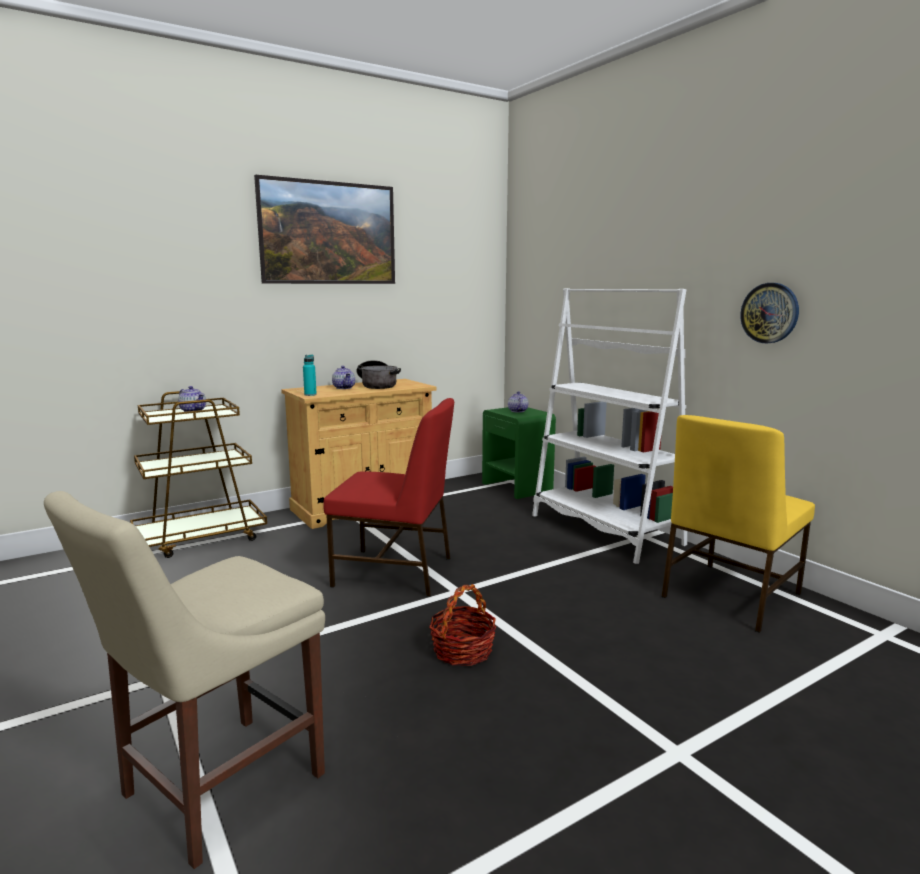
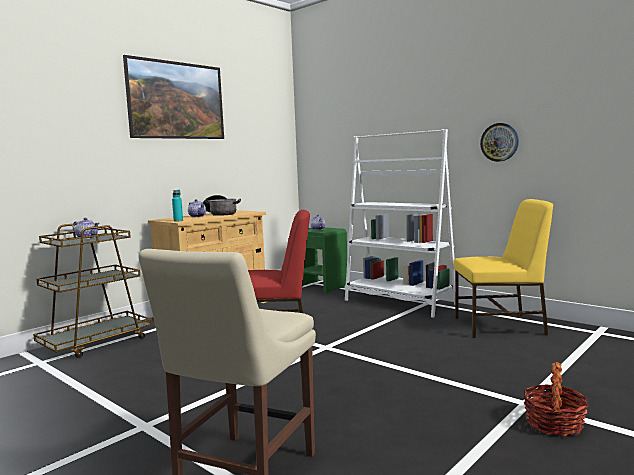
camera: 15 degrees left, 5 degrees down
(462, 651) = (355, 377): basket -> basket (554, 424)
(729, 596) = (501, 326): yellow chair -> yellow chair turned 120 degrees counterclockwise

